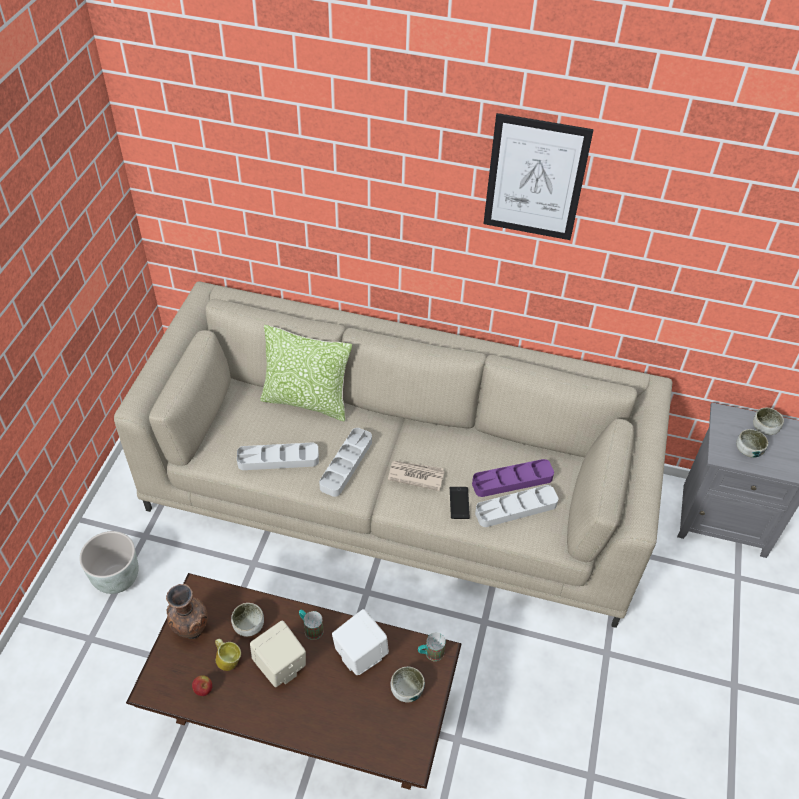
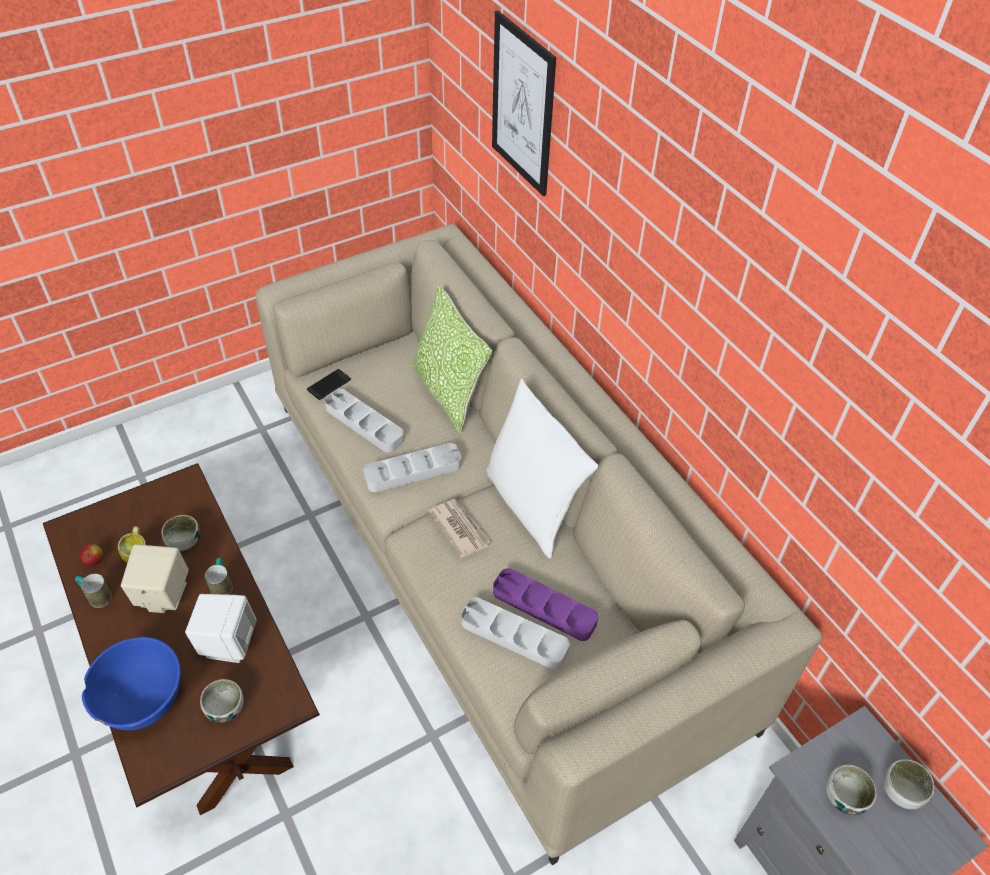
camera: 45 degrees right, 0 degrees up
(116, 577) = (207, 445): grey planter -> none
(191, 631) = (142, 509): brown vase -> none
(352, 733) = (142, 699): none -> blue bowl
(430, 653) = (281, 696): mug -> mug (96, 596)
(438, 431) = (532, 506): none -> white pillow
(459, 503) = (467, 585): phone -> phone (329, 385)
(535, 178) = (733, 248): picture -> picture (522, 105)

